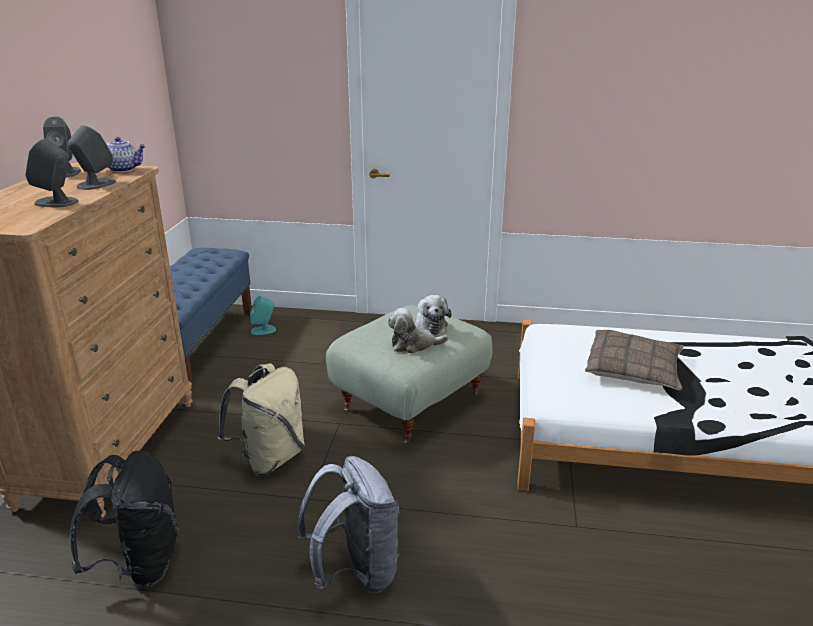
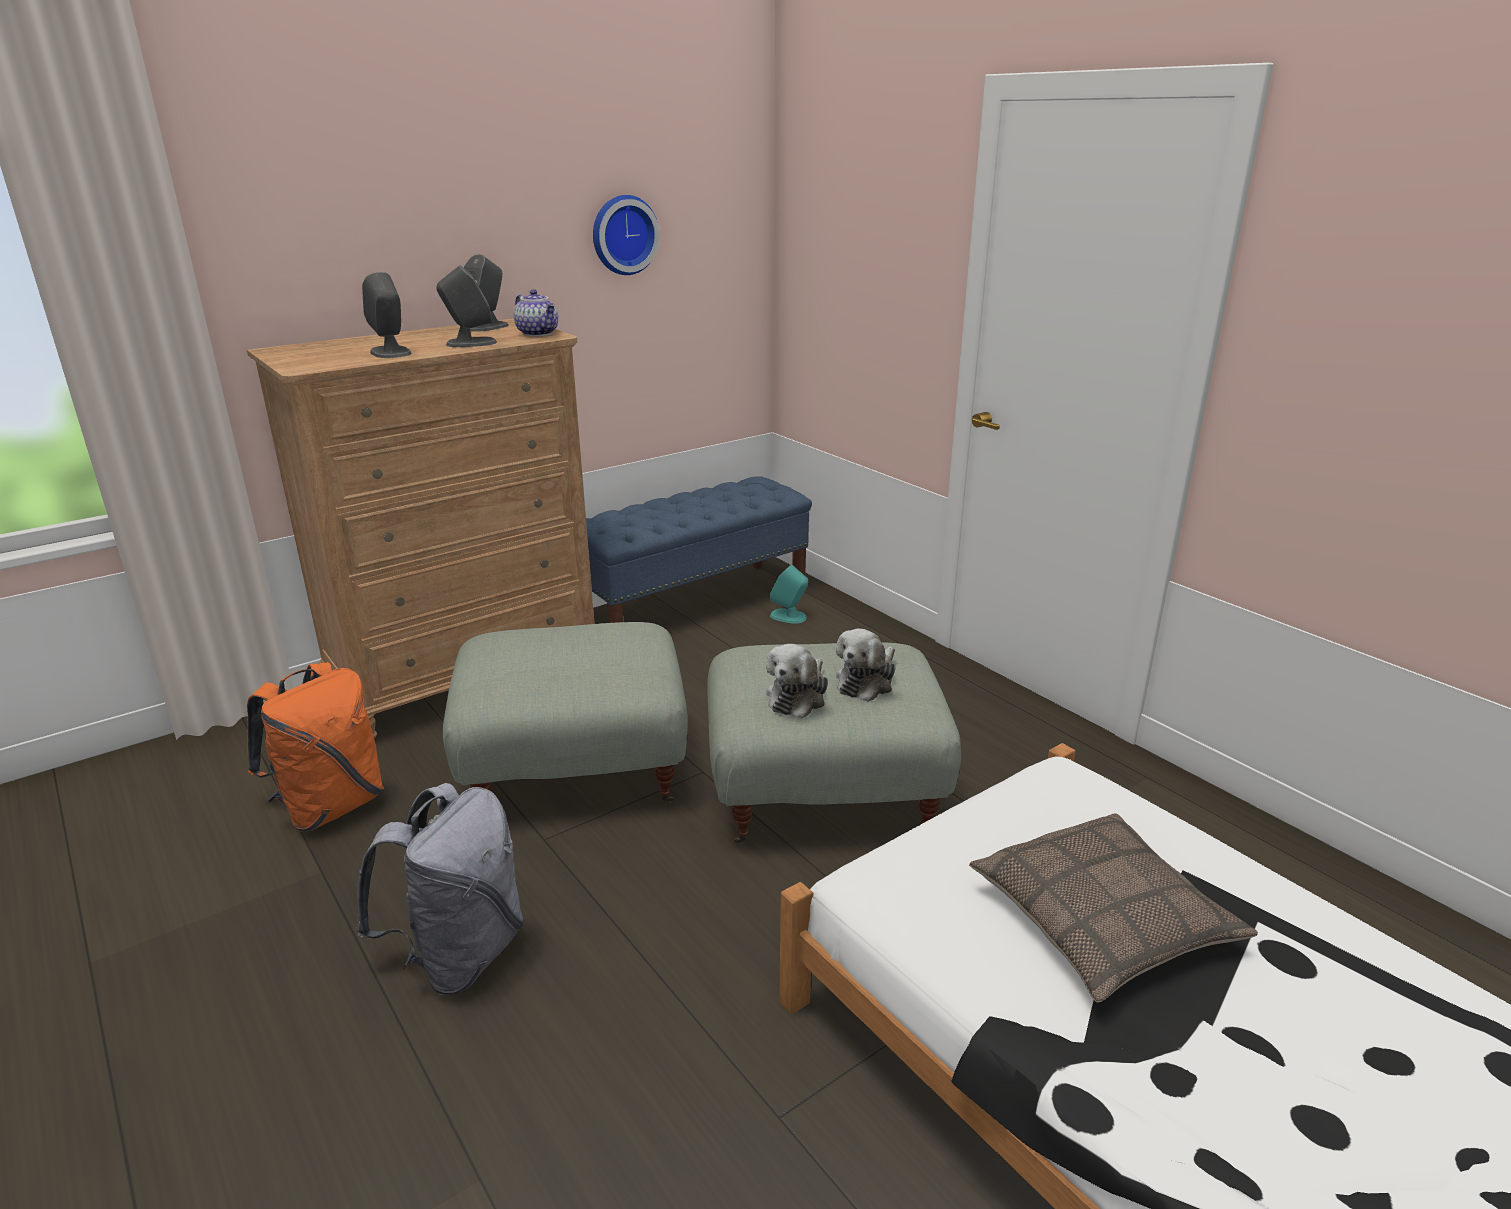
camera: 45 degrees right, 0 degrees up
(102, 90) = (623, 235): none -> wall clock
(140, 565) = (331, 806): black backpack -> orange backpack
(269, 458) = (576, 769): beige backpack -> grey ottoman
(413, 345) = (798, 697): plush toy -> plush toy turned 105 degrees counterclockwise

